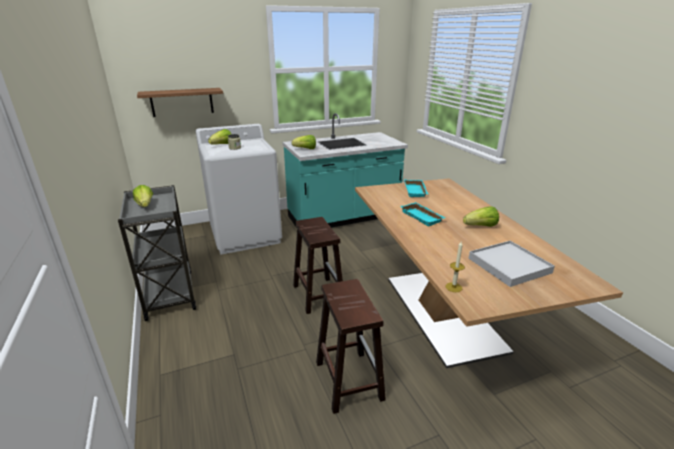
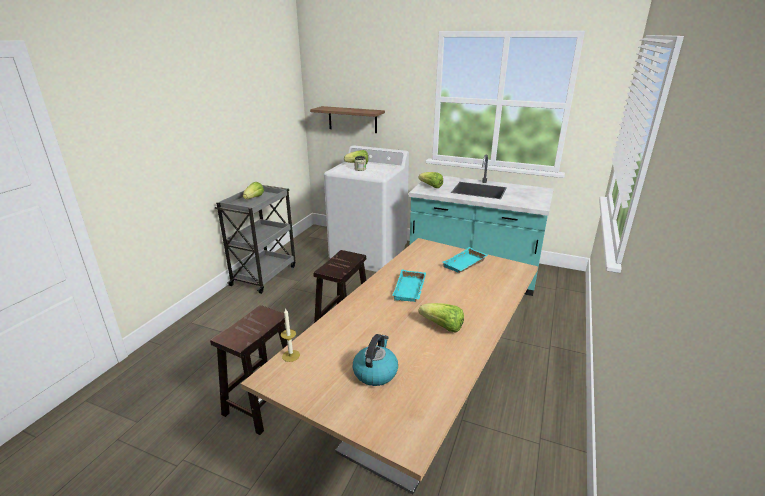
camera: 45 degrees right, 0 degrees up
(509, 265) = (375, 372): white tray -> kettle

